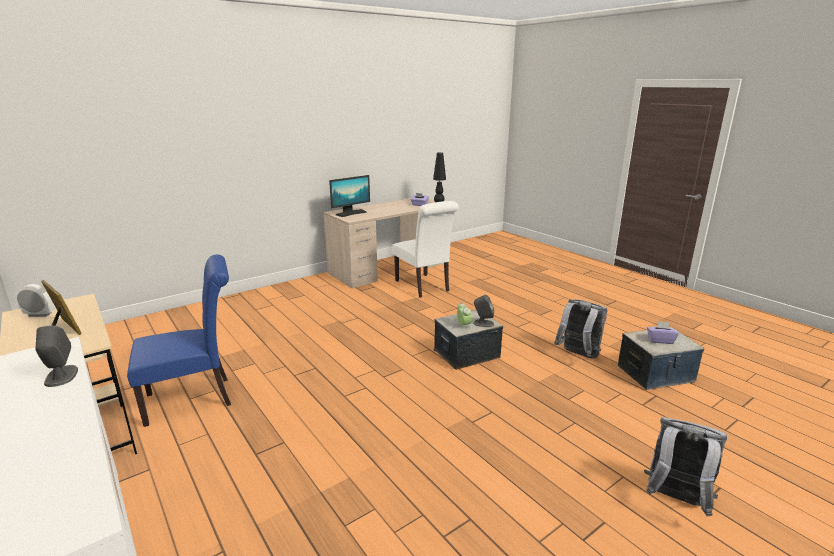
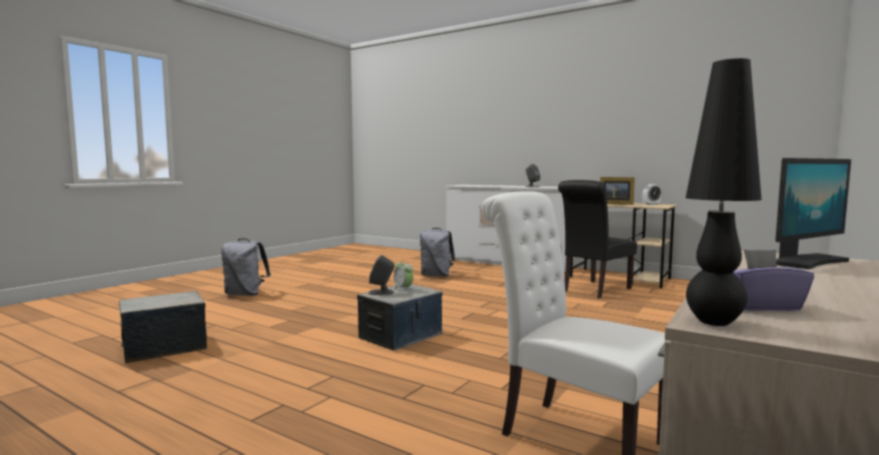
camera: 160 degrees right, 15 degrees down
(195, 398) = (594, 290): blue chair -> black chair
(351, 213) = (806, 262): monitor -> monitor turned 150 degrees counterclockwise
(578, 355) = (253, 352): grey backpack -> grey backpack (436, 275)
(660, 340) = (165, 299): purple tissue box -> none

